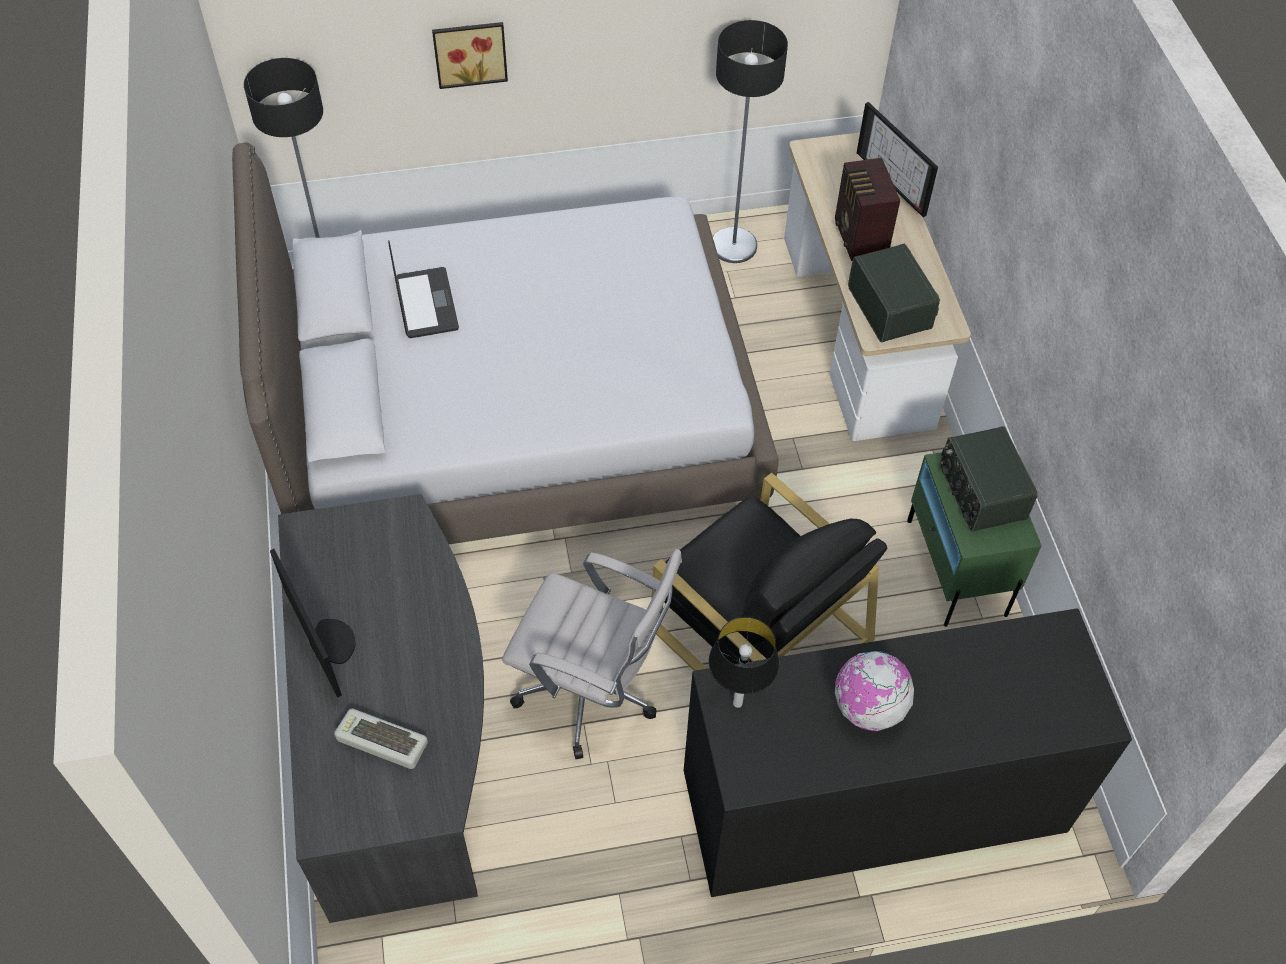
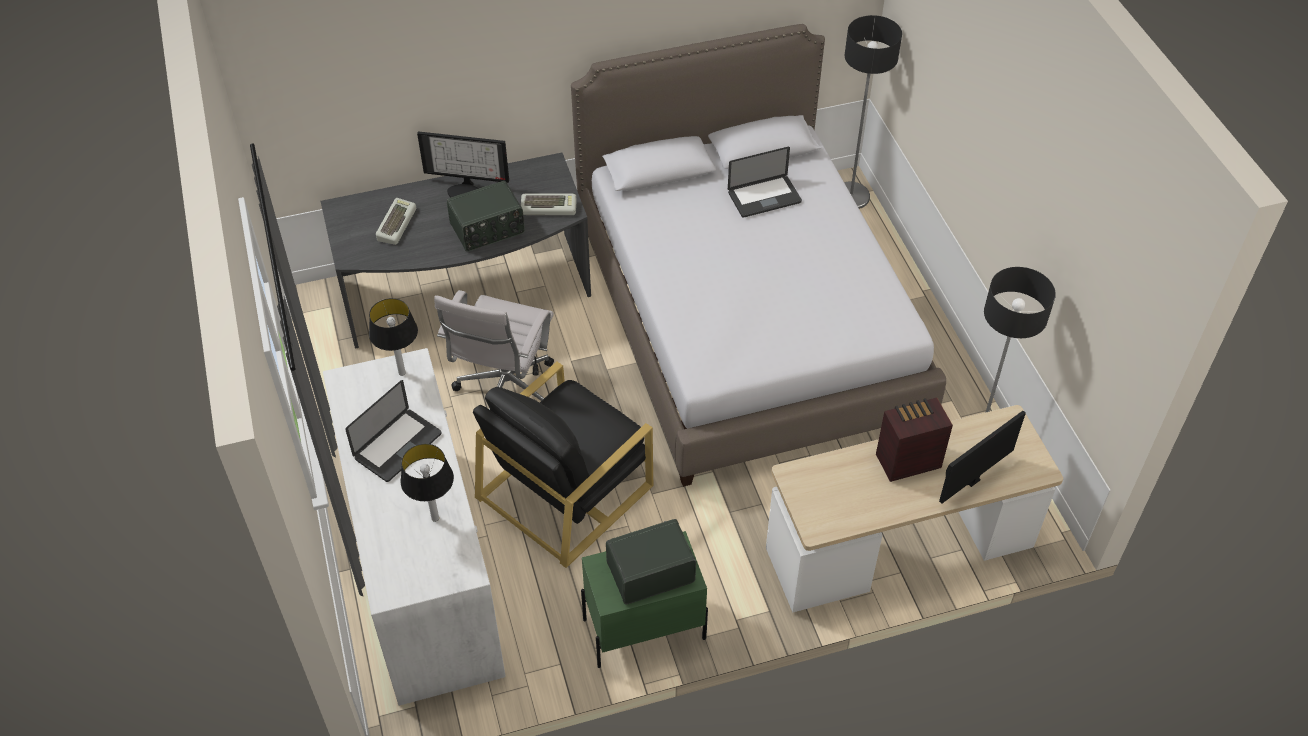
camera: 85 degrees right, 5 degrees down
(328, 643) = (466, 190): monitor -> monitor turned 45 degrees clockwise
(392, 537) = (549, 207): none -> keyboard
(470, 52) = (958, 130): picture -> none
(868, 708) = (398, 446): globe -> laptop
(873, 801) = (424, 569): black dresser -> white dresser
(890, 307) = (826, 485): radio -> radio (488, 229)
(985, 665) = (435, 518): none -> table lamp

